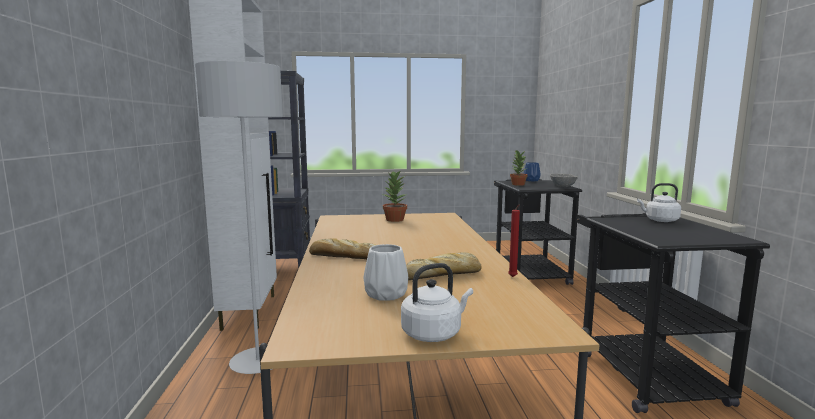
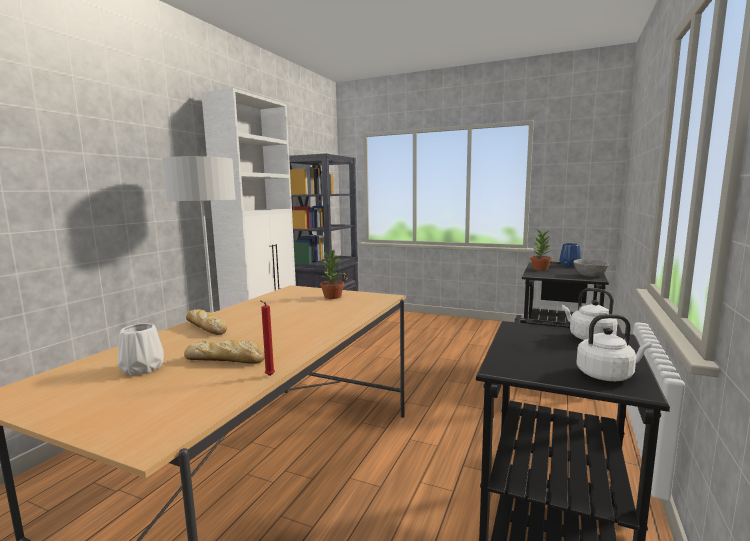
camera: 30 degrees right, 0 degrees up
(434, 333) = (76, 414): white kettle -> white kettle (607, 375)

